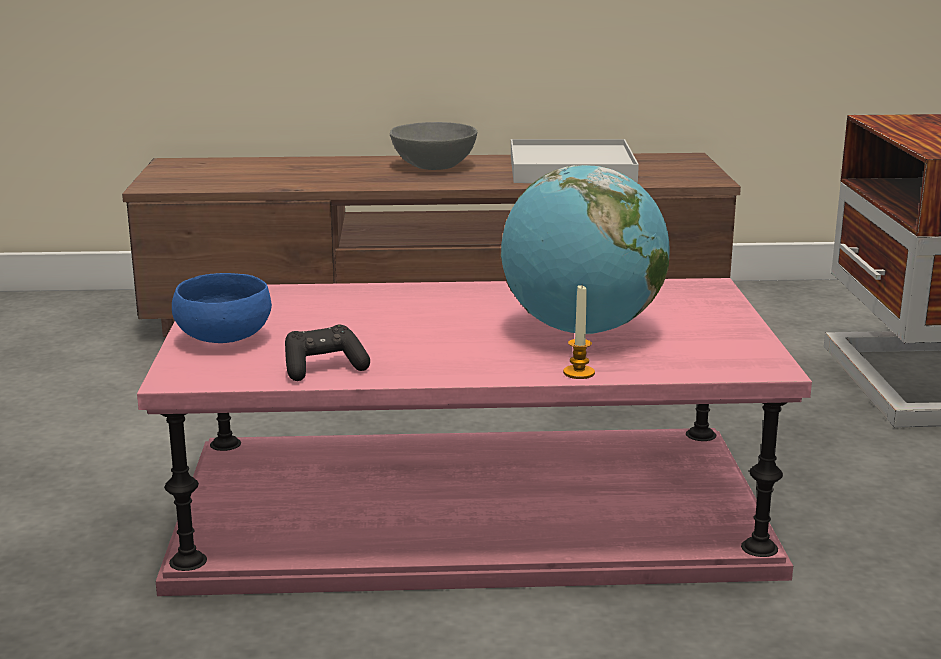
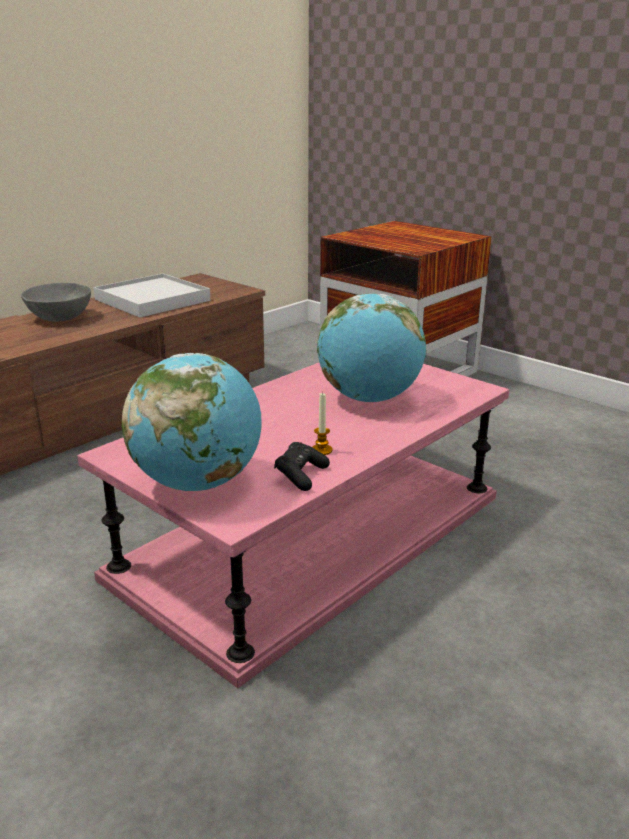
camera: 45 degrees left, 5 degrees up
(226, 339) = (197, 483): blue bowl -> globe
(579, 373) = (422, 423): candle -> candle (321, 450)

